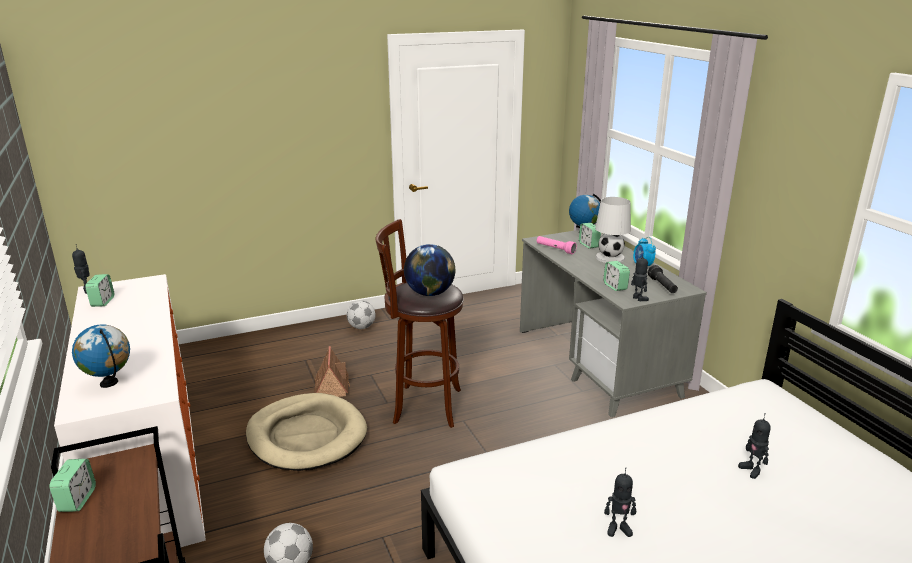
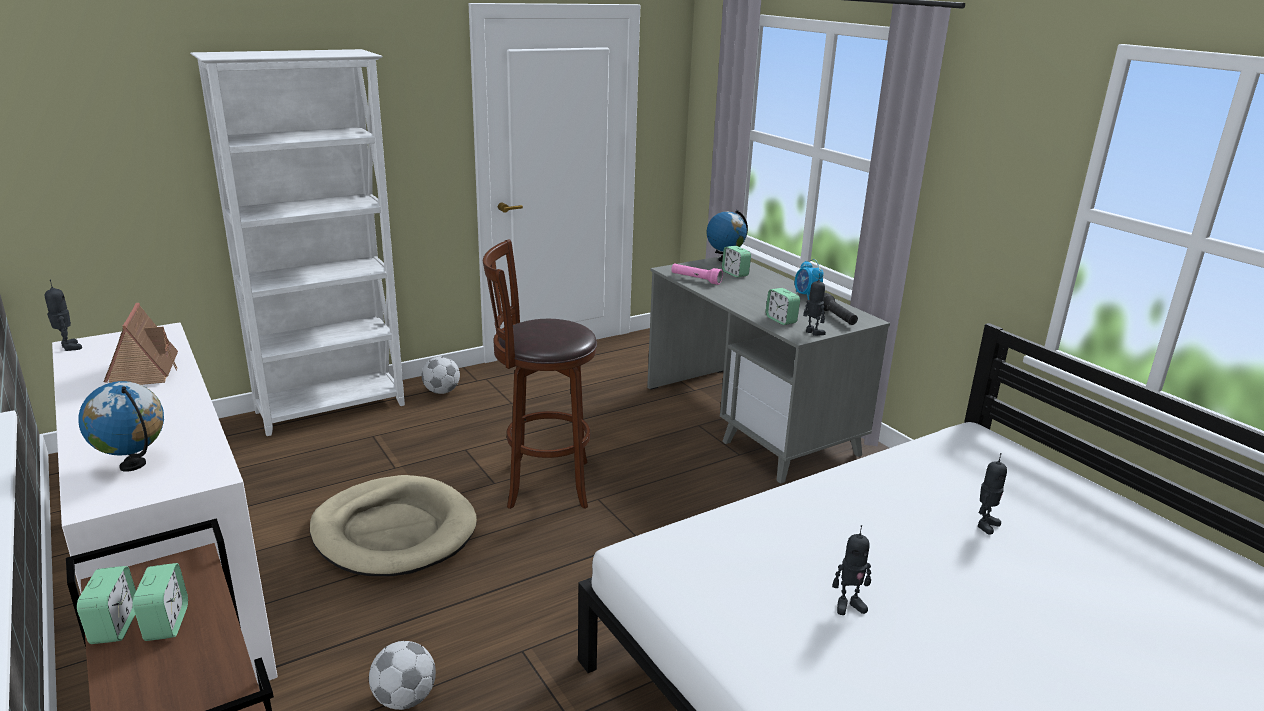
camera: 10 degrees left, 0 degrees up
(102, 302) = (95, 360): alarm clock -> alarm clock (166, 623)
(280, 337) = (332, 409): none -> white bookcase
(332, 386) = (416, 467): toy house -> toy house (144, 371)
(430, 293) = (554, 334): globe -> none
(610, 258) = (765, 287): white table lamp -> none
(752, 470) = (985, 525): toy robot -> toy robot turned 105 degrees counterclockwise

